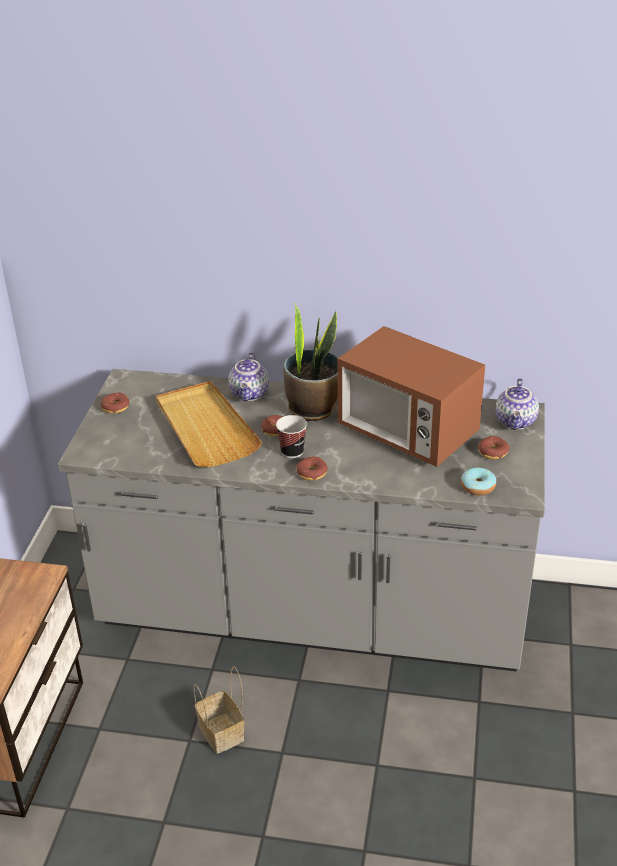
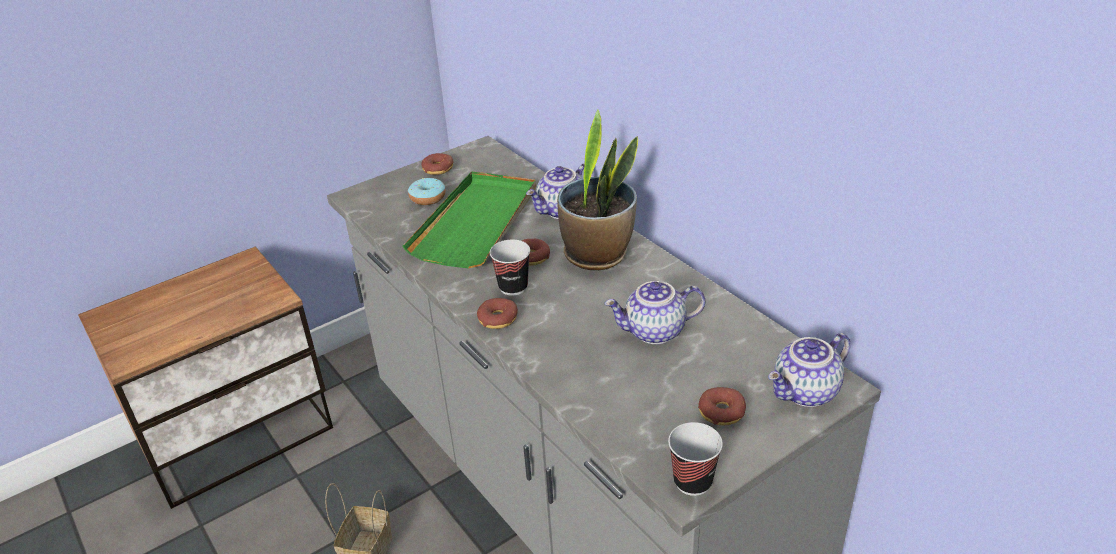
camera: 45 degrees right, 0 degrees up
(205, 427) = (476, 223): beige tray -> green tray
(407, 433) = (654, 332): microwave -> teapot
(478, 487) = (641, 442): donut -> donut (427, 198)
(523, 489) = (692, 481): none -> cup

